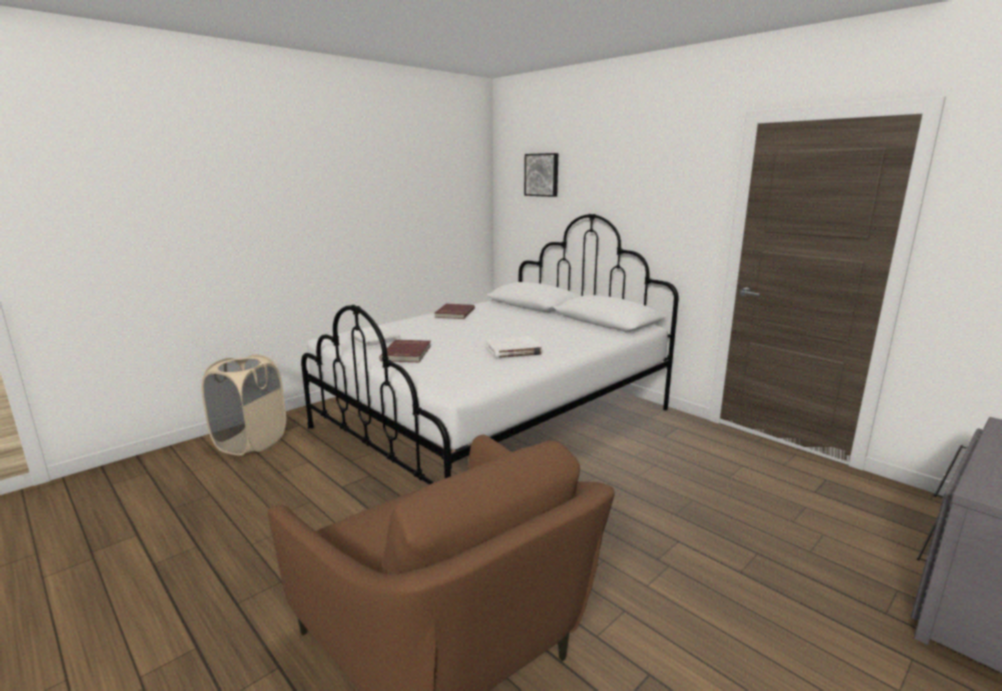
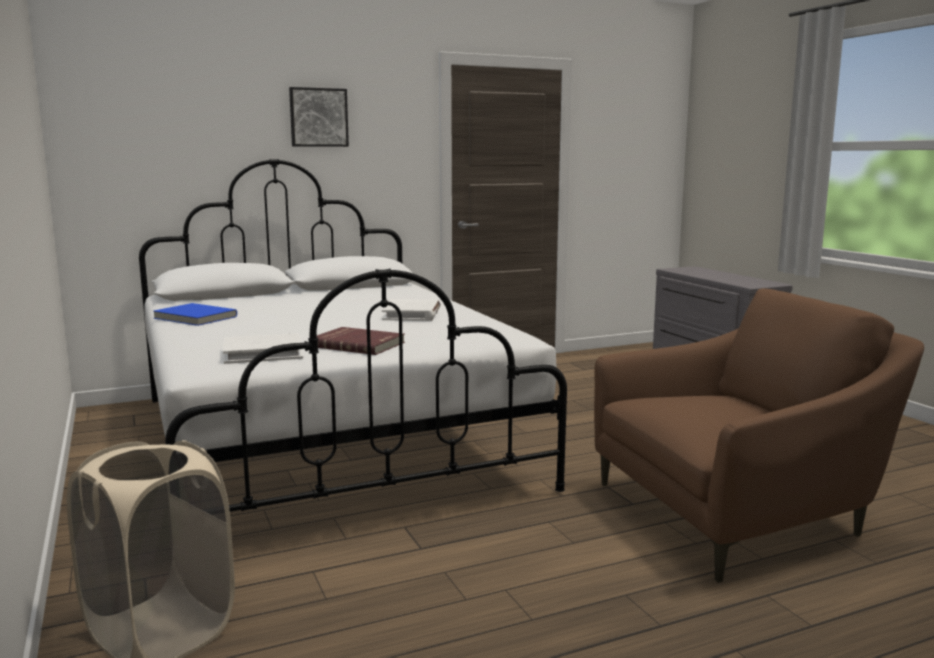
camera: 70 degrees left, 5 degrees down
(454, 313) = (194, 318): red book -> blue book
(542, 175) = (164, 107): picture -> picture (318, 117)

